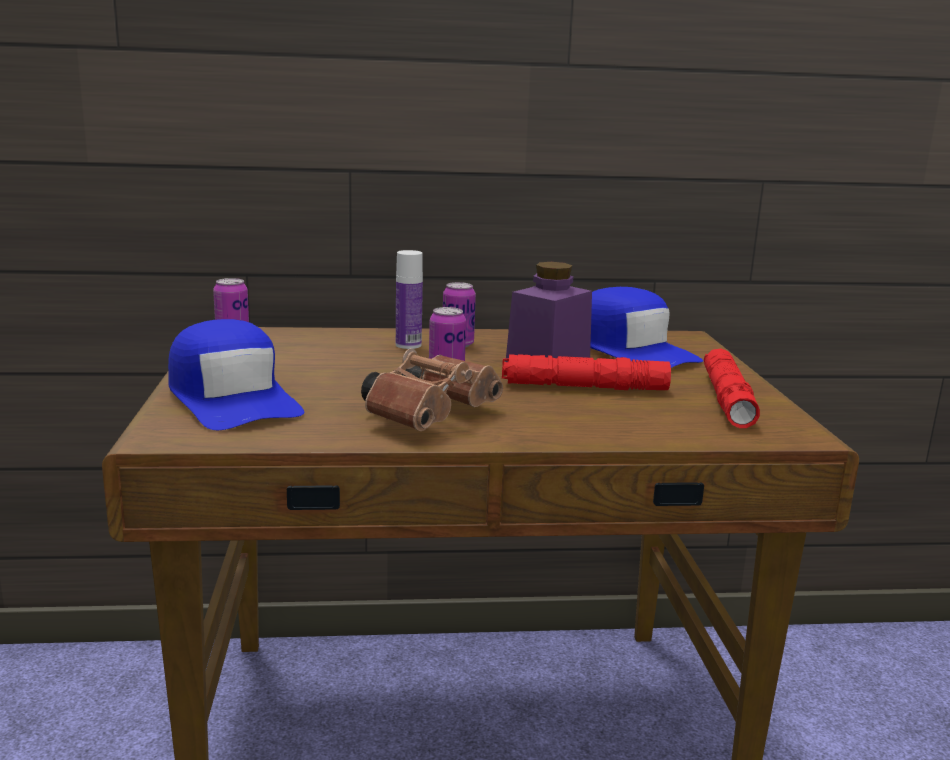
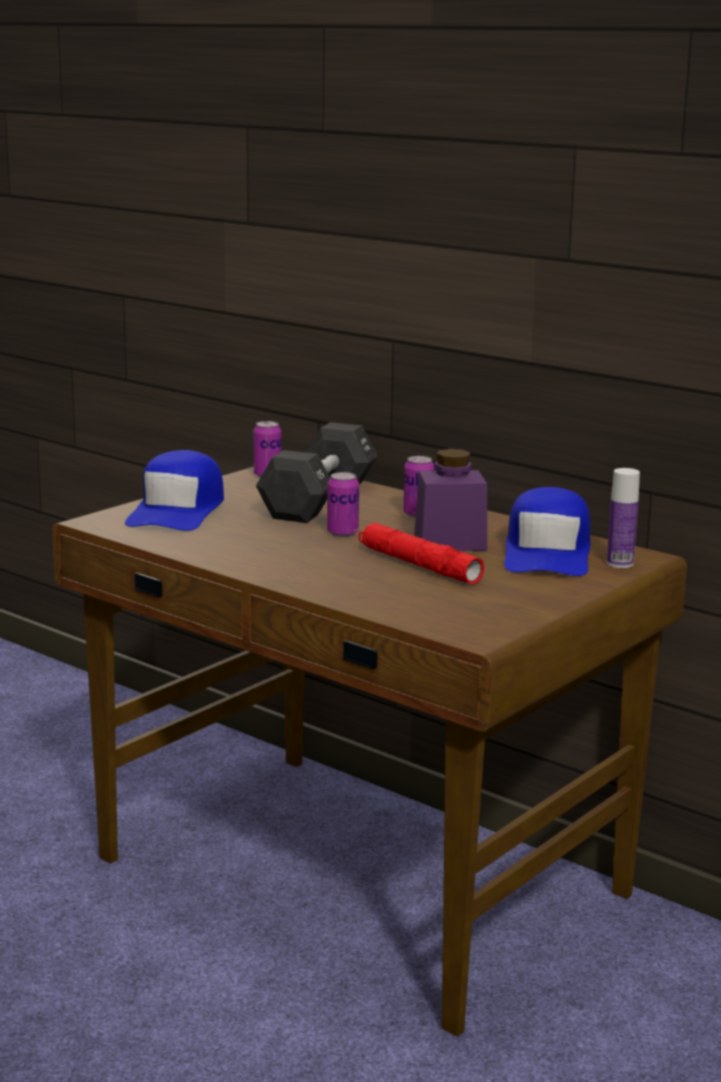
camera: 45 degrees right, 0 degrees up
(343, 353) = (318, 500): none -> black dumbbell
(408, 345) = (379, 506): bottle -> bottle (620, 563)
(432, 415) = (263, 552): brown binoculars -> none
(727, 399) = (503, 603): red flashlight -> none

